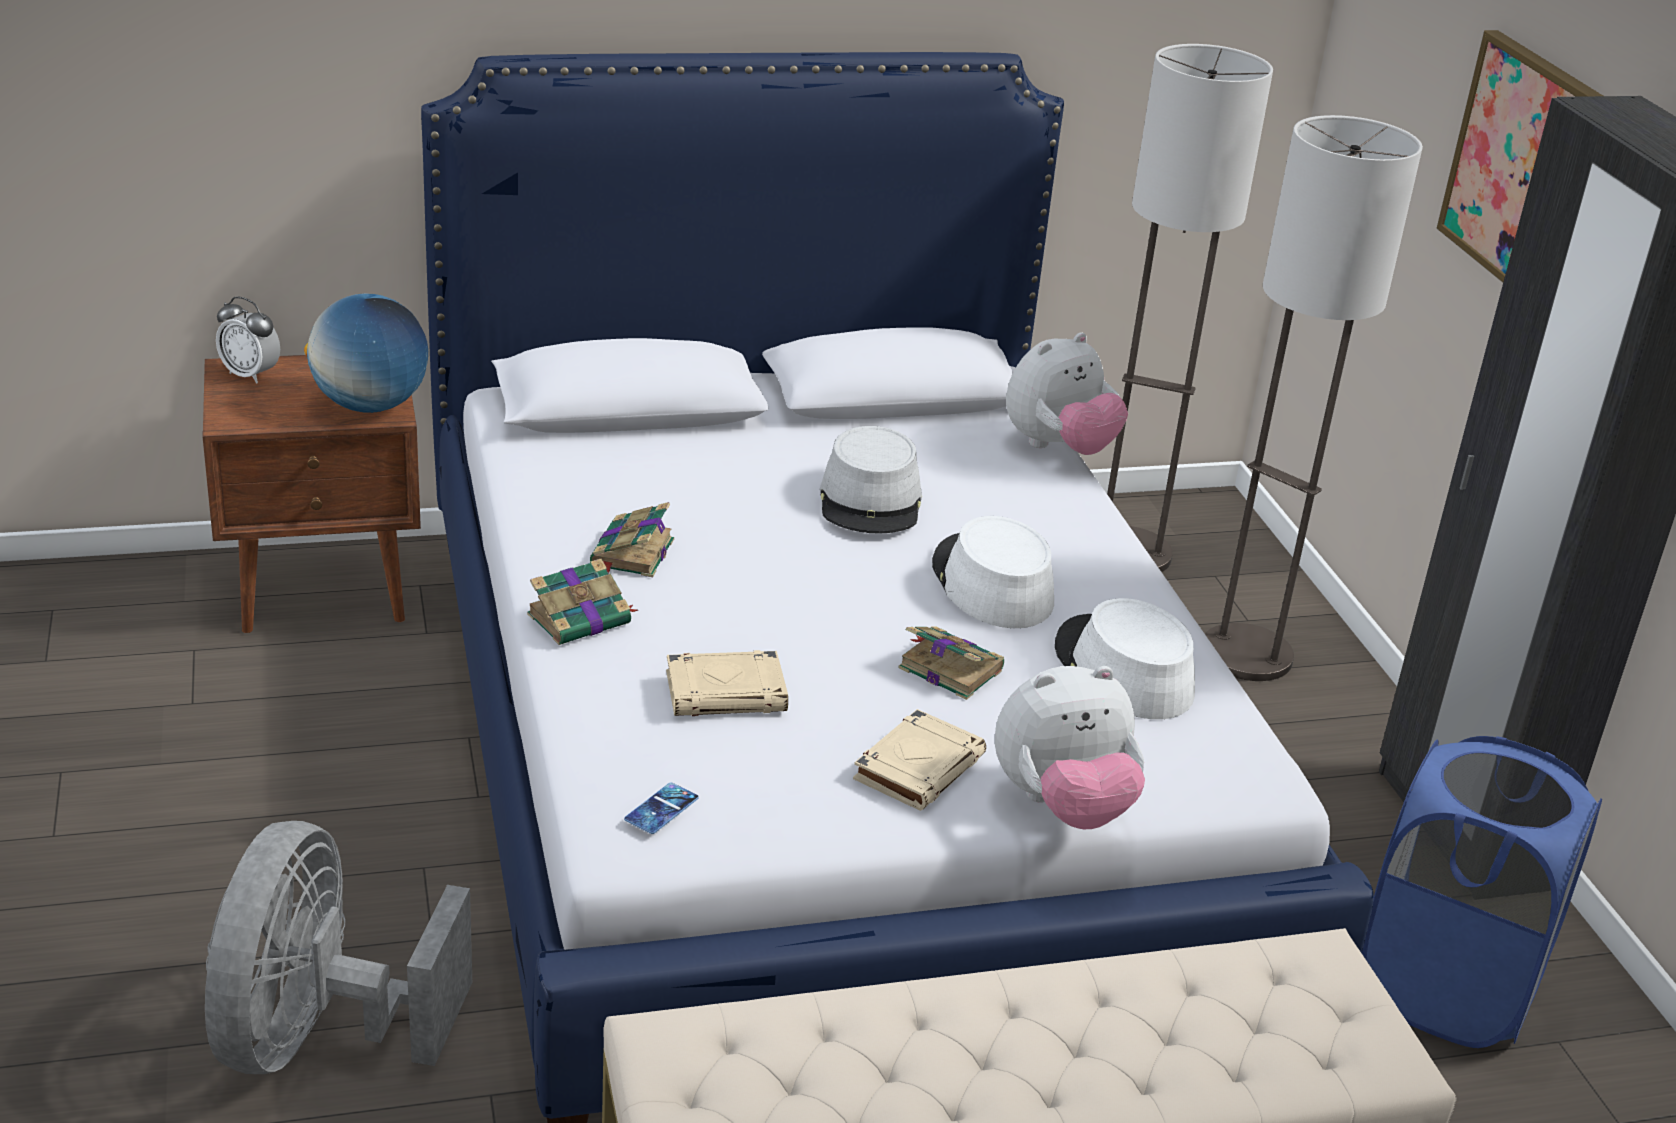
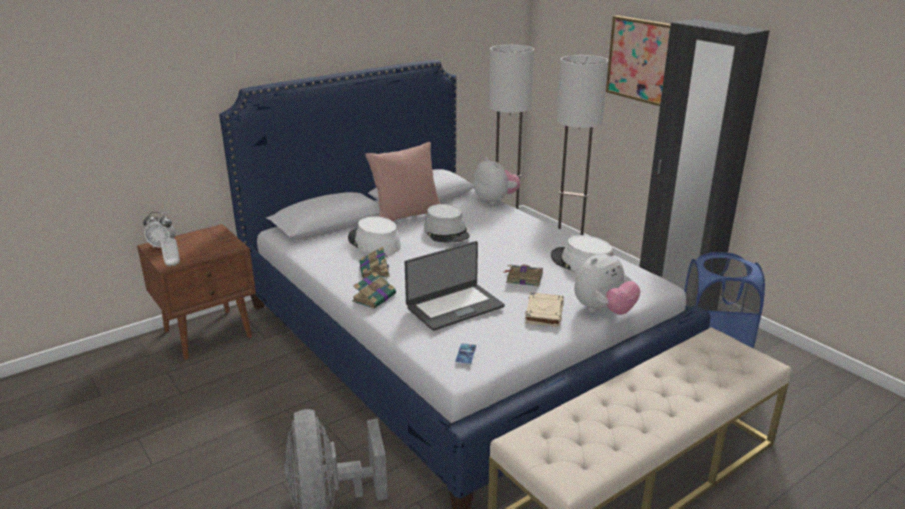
camera: 20 degrees left, 5 degrees down
(241, 422) = (172, 264): none -> cup
(370, 406) = (224, 245): globe -> none
(727, 692) = (454, 306): beige book -> laptop
(814, 434) = (406, 216): none -> pink pillow
(991, 584) = (513, 247): white hat -> white hat (374, 242)
(1059, 448) = (495, 201): plush toy -> plush toy turned 60 degrees counterclockwise

